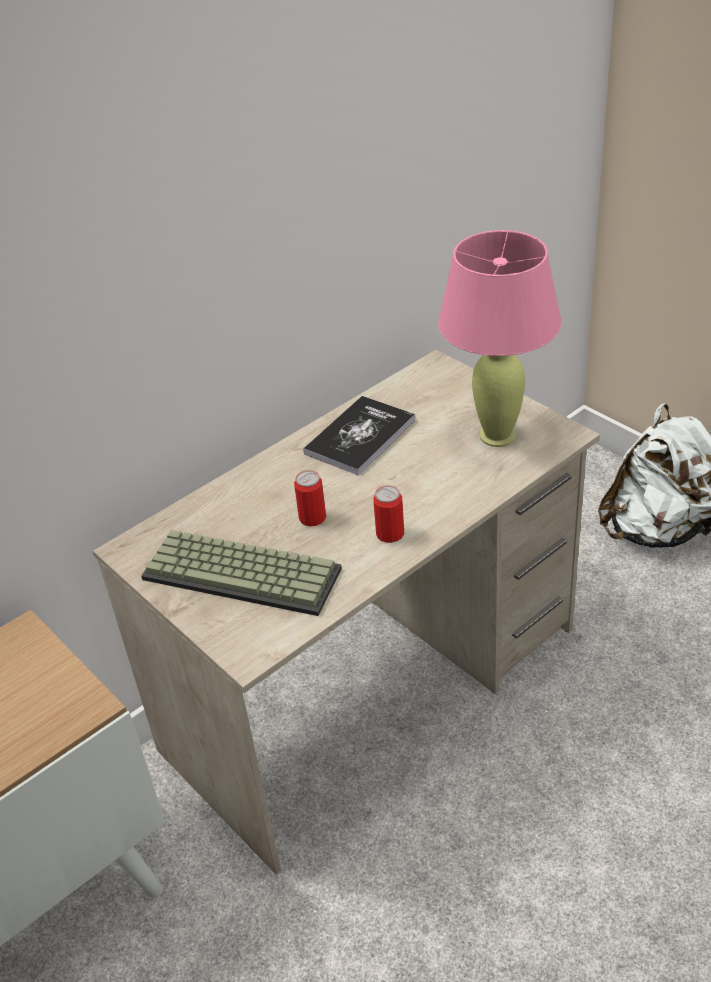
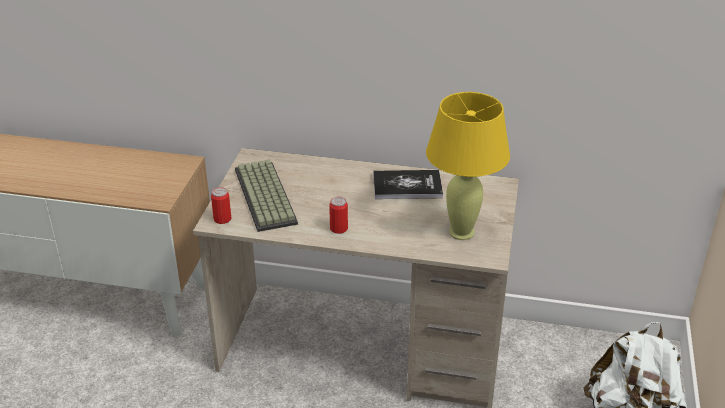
camera: 50 degrees right, 5 degrees down
(312, 518) = (326, 199): can -> can (222, 219)
(497, 435) = (461, 232): pink table lamp -> yellow table lamp

